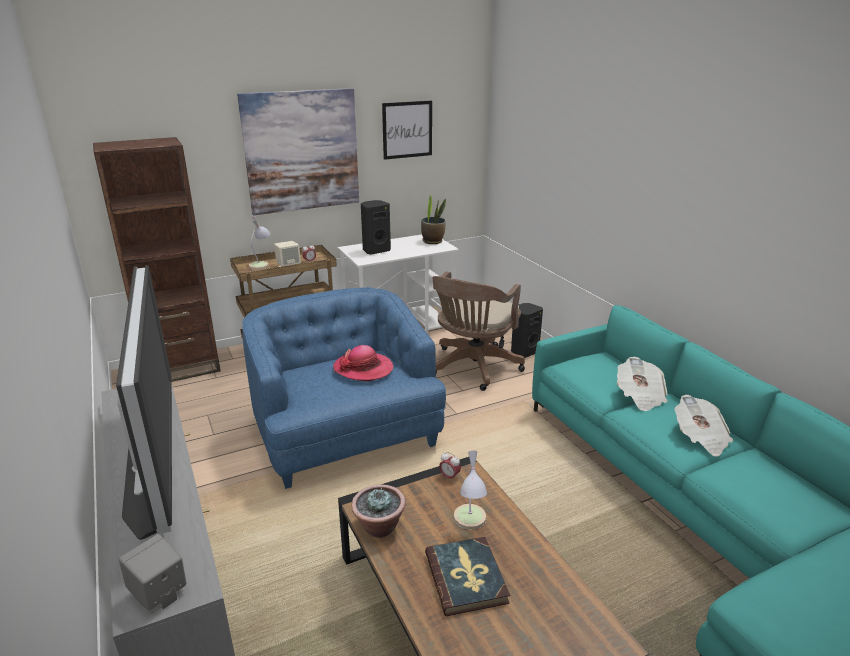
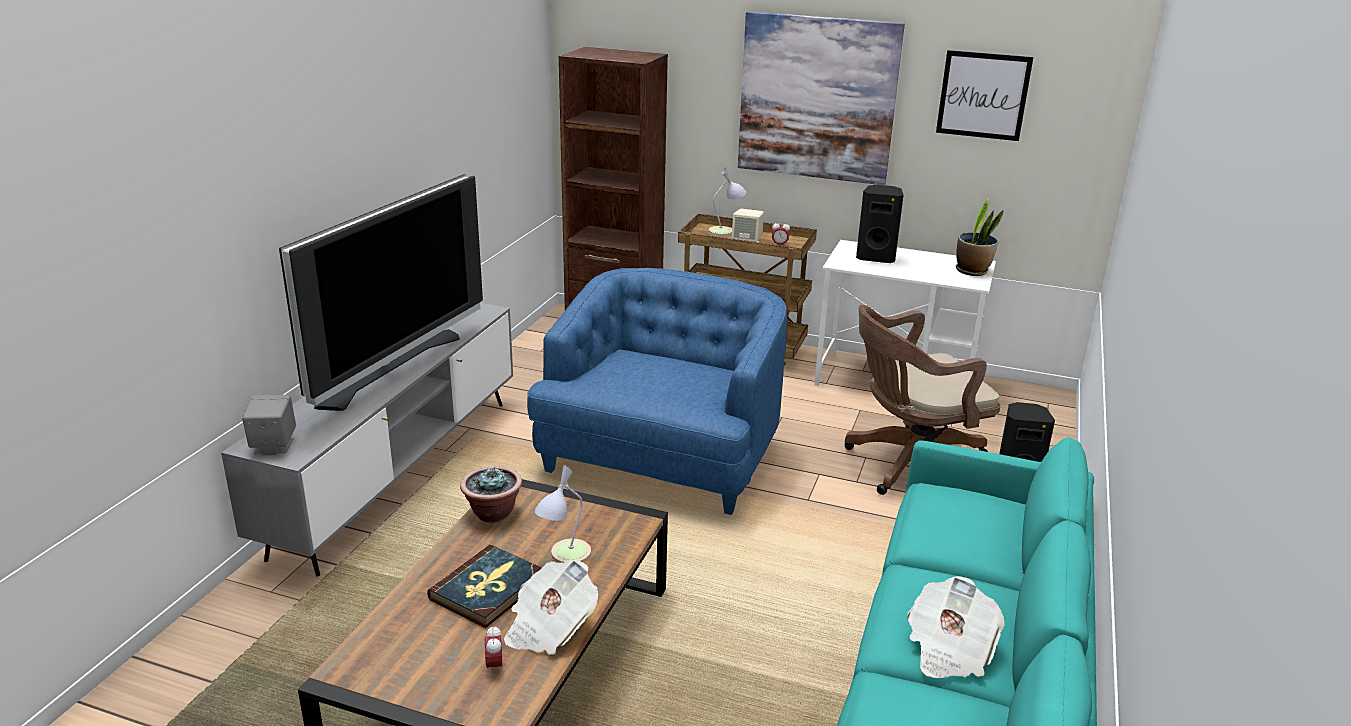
camera: 45 degrees right, 0 degrees up
(363, 369) = (681, 378): hat -> none
(449, 477) = (613, 515): alarm clock -> alarm clock (494, 666)
(640, 396) = (959, 567): newspaper -> newspaper (549, 627)

